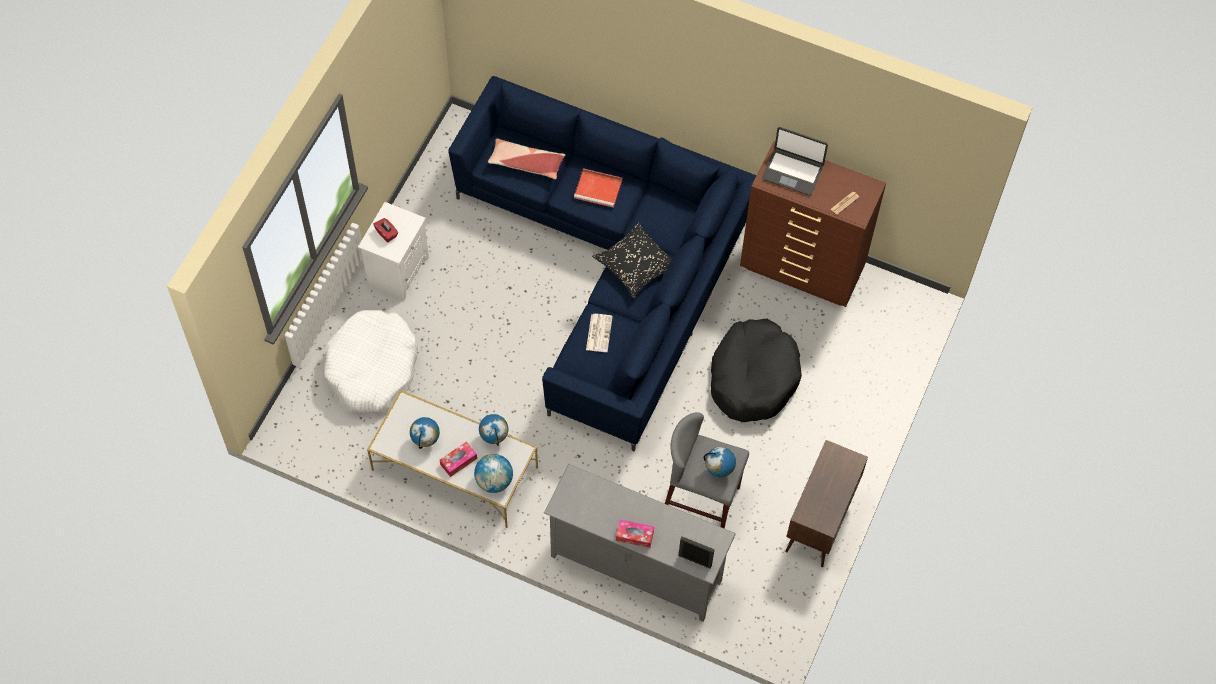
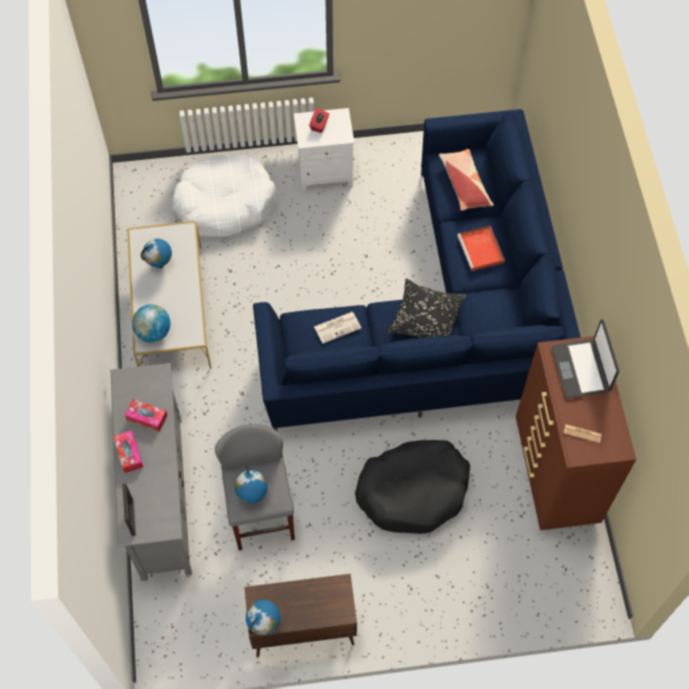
camera: 60 degrees right, 0 degrees up
(458, 461) = (156, 297): tissue box -> tissue box (147, 418)
(494, 438) = (194, 310): globe -> globe (264, 624)

